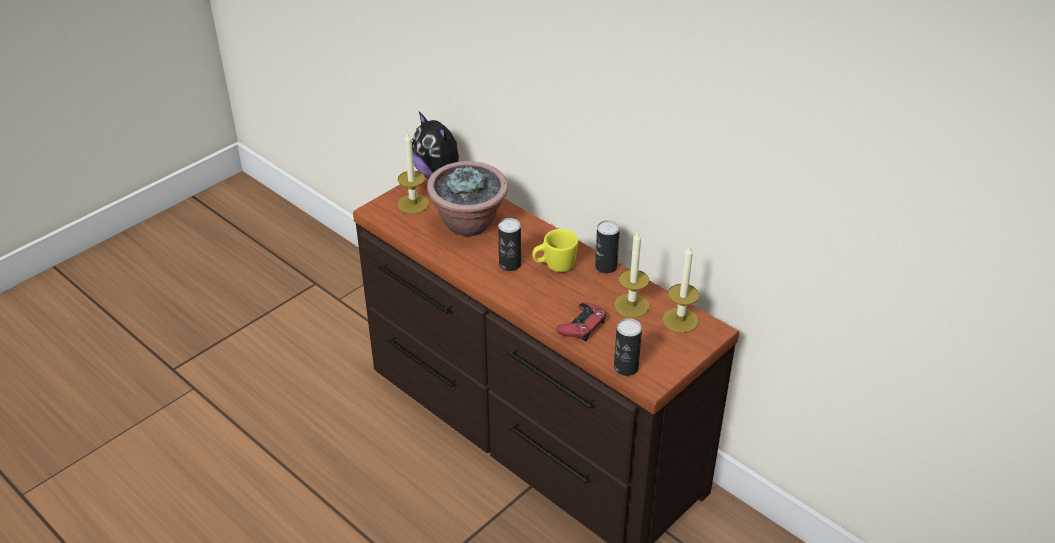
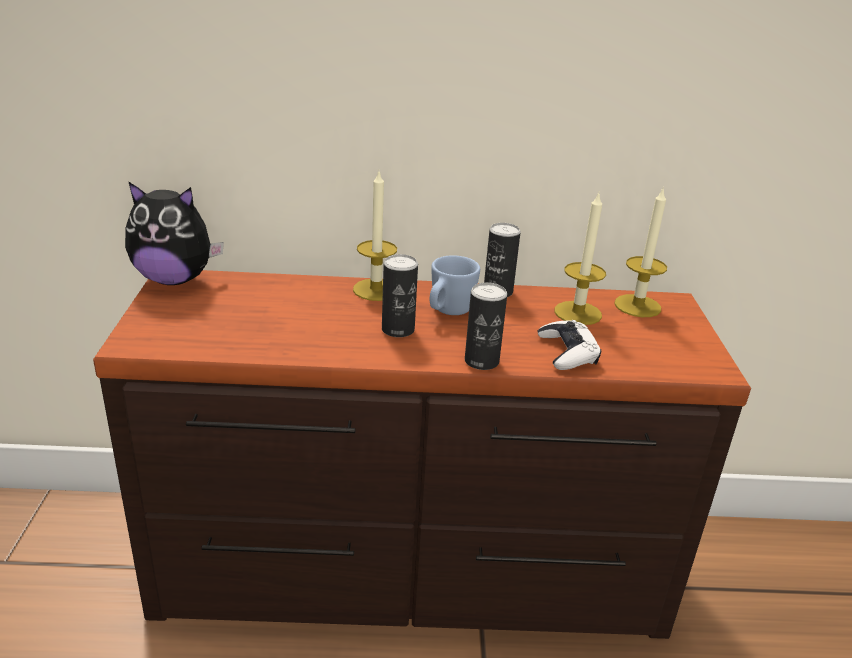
camera: 45 degrees left, 10 degrees down
(413, 204) = (180, 318): candle -> candle (376, 290)
(469, 224) = (287, 311): potted plant -> none
(554, 266) = (448, 311): yellow mug -> blue mug
(582, 326) = (567, 352): red game controller -> white game controller
(626, 367) = (672, 368): can -> can (481, 361)

